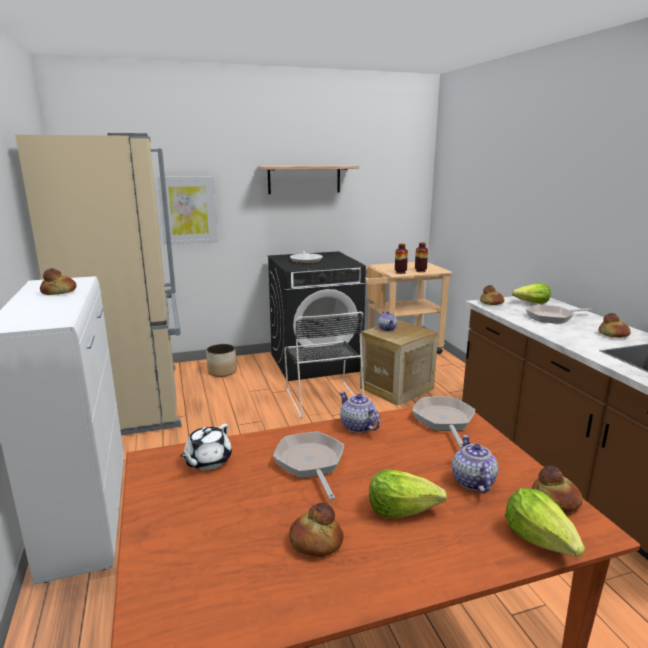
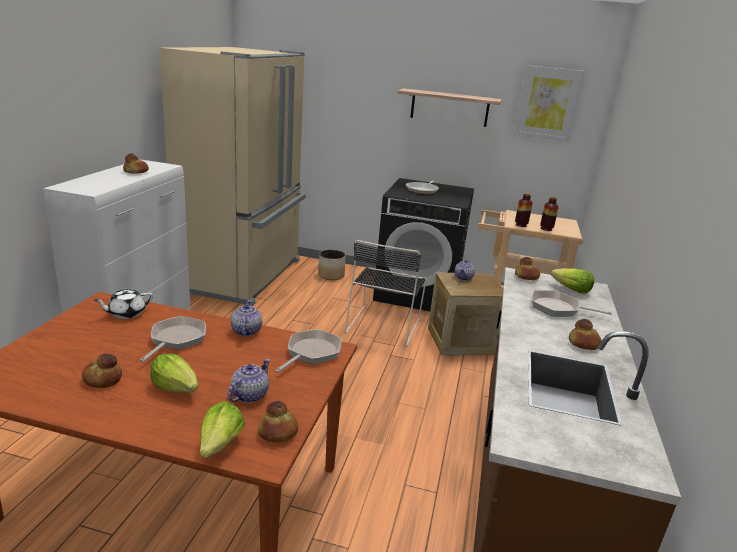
camera: 30 degrees right, 5 degrees up
(188, 210) = (335, 122): picture -> picture (547, 103)

